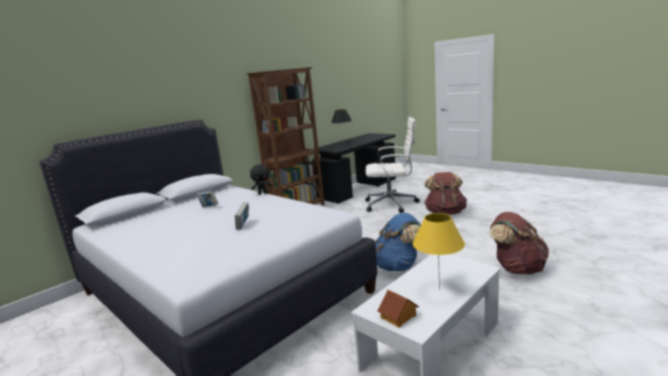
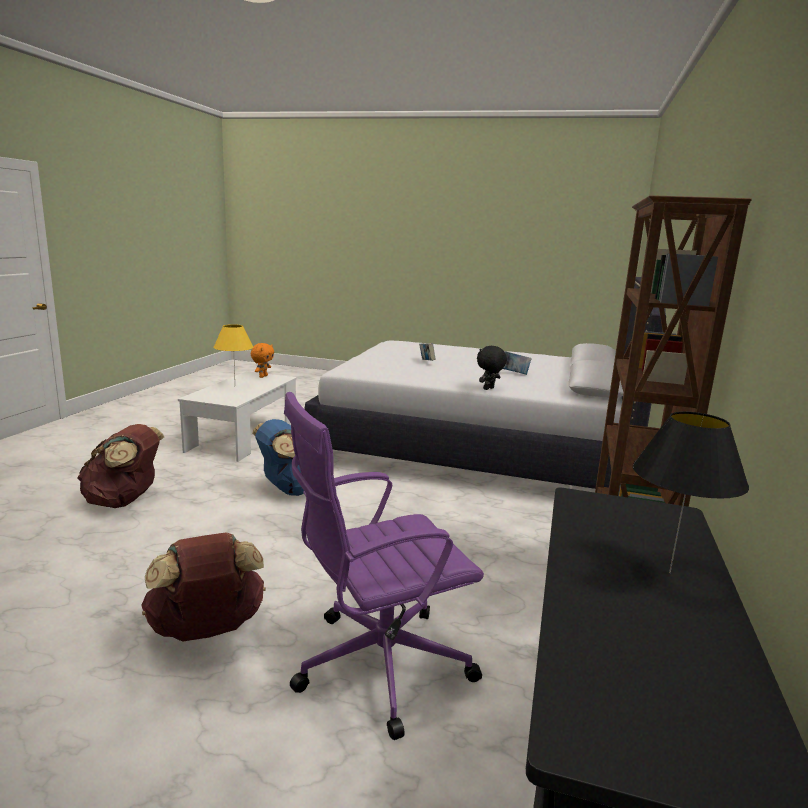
camera: 150 degrees right, 0 degrees up
(392, 204) = (377, 665): white office chair -> purple office chair
(398, 317) = (263, 376): toy house -> orange plush toy

